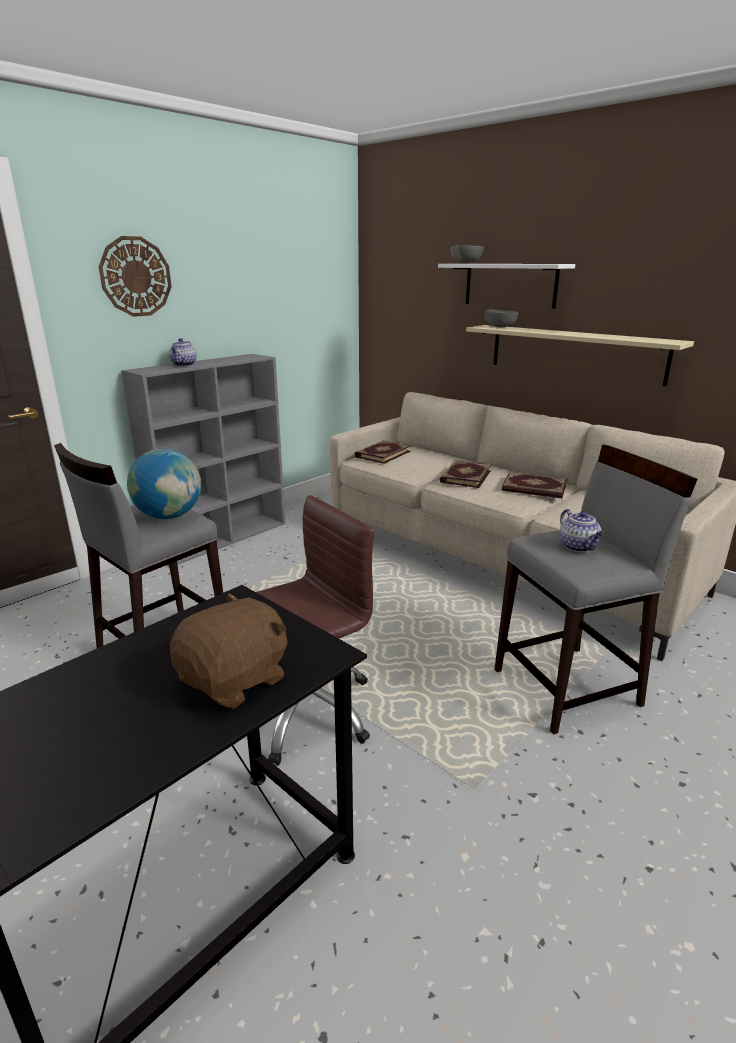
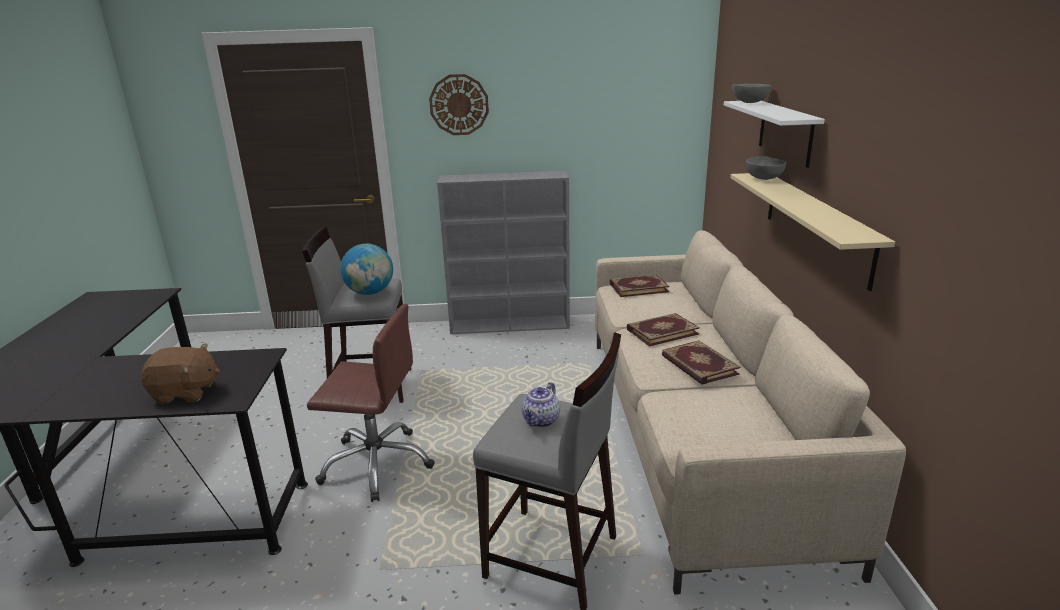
camera: 45 degrees right, 0 degrees up
(184, 365) = (485, 176): teapot -> none

